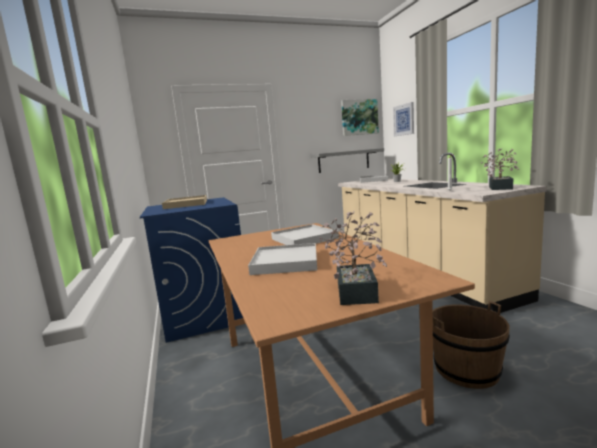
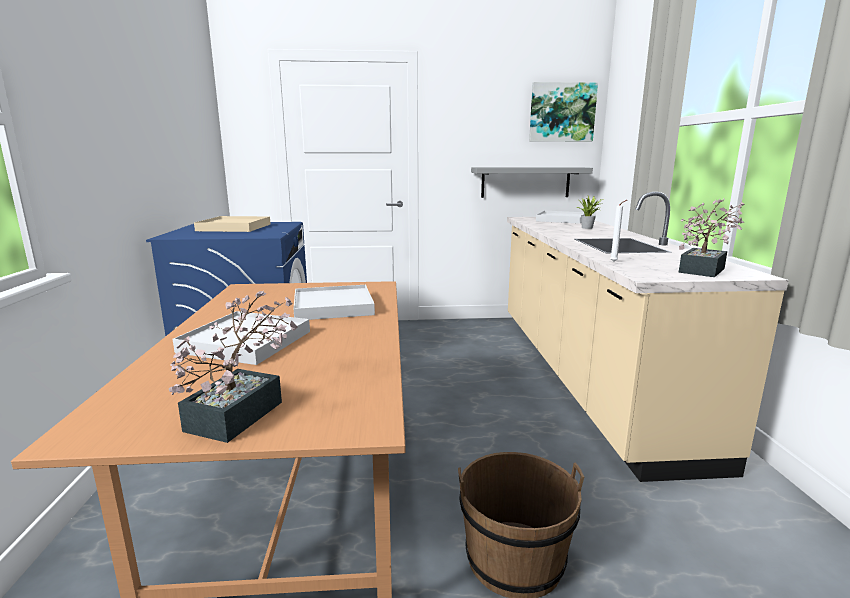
camera: 15 degrees right, 5 degrees up
(404, 119) = (630, 123): picture -> none

